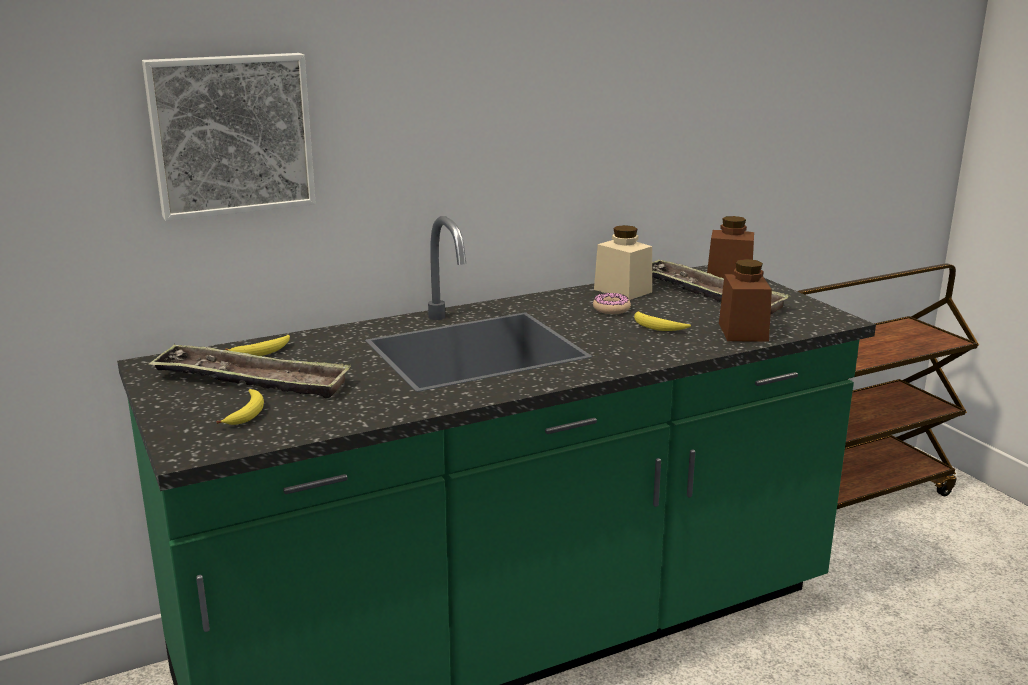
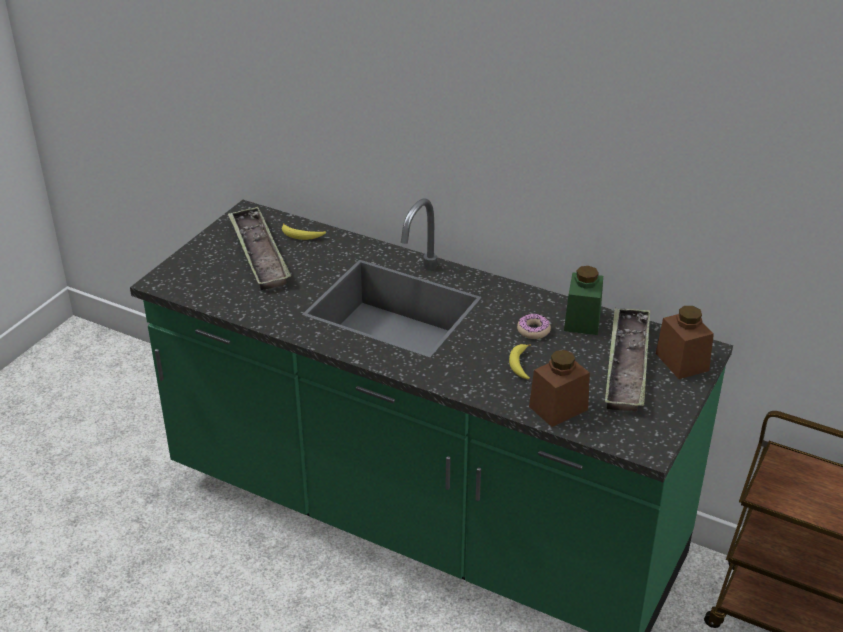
camera: 55 degrees right, 15 degrees up
(231, 134) = (317, 85): picture -> none
(246, 413) = (217, 274): banana -> none
(622, 290) = (582, 320): beige jar -> green jar

